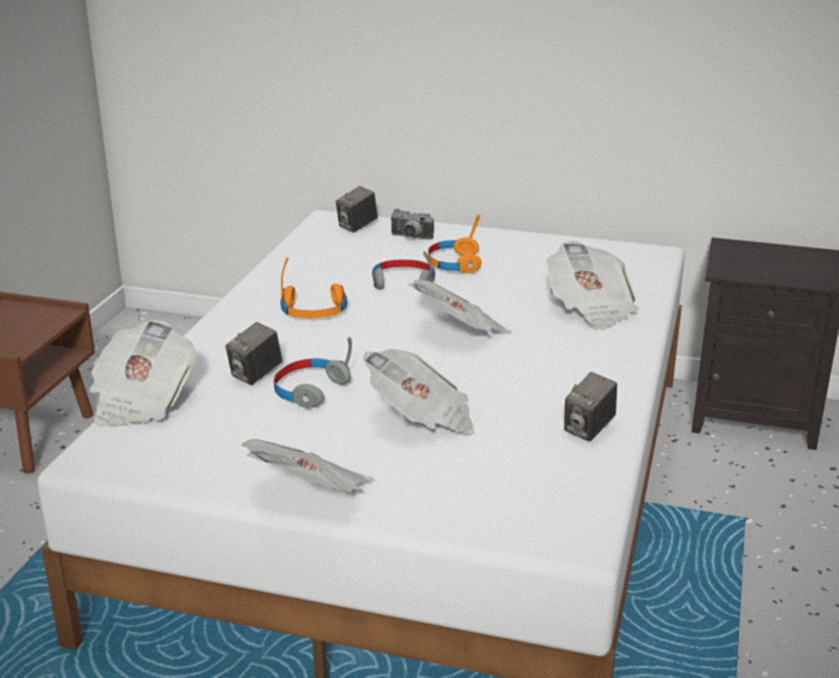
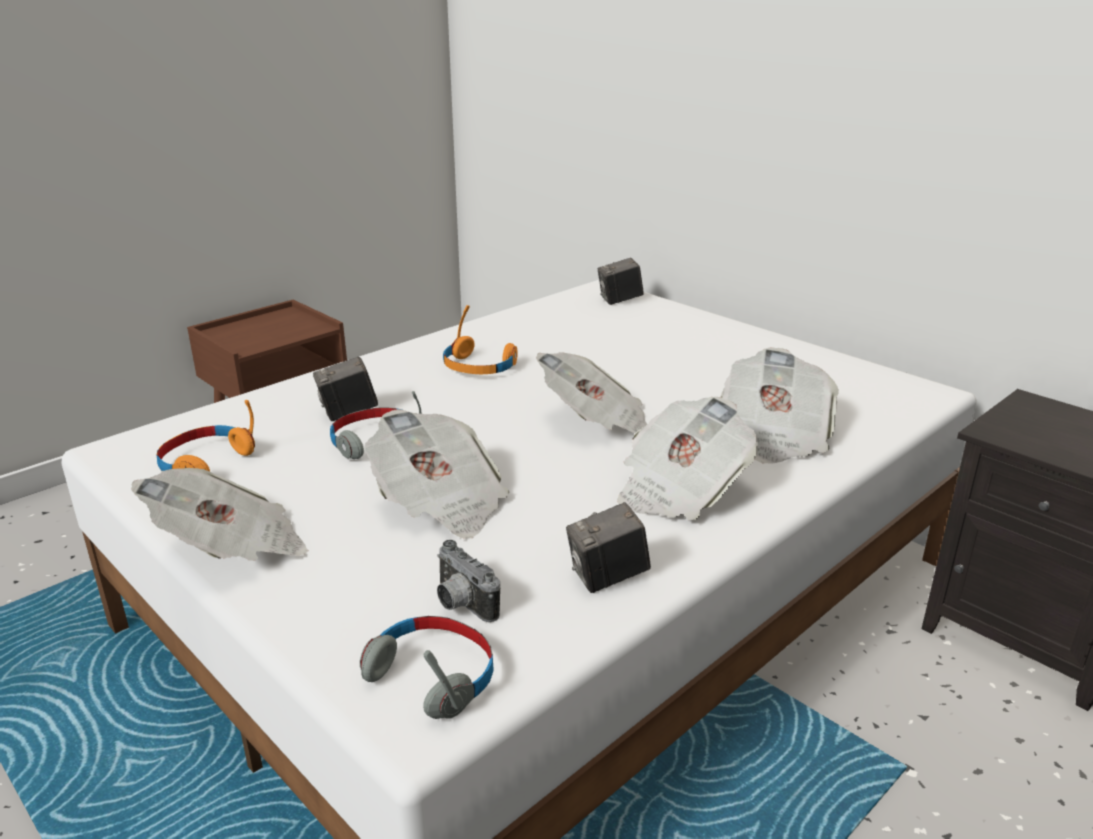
camera: 30 degrees right, 0 degrees up
(141, 401) = (225, 410): newspaper -> newspaper (679, 490)
(403, 283) = (598, 361): grey headphones -> grey headphones (432, 676)
(410, 238) = (659, 320): camera -> camera (460, 604)
(454, 264) = (674, 354): orange headphones -> orange headphones (205, 462)

